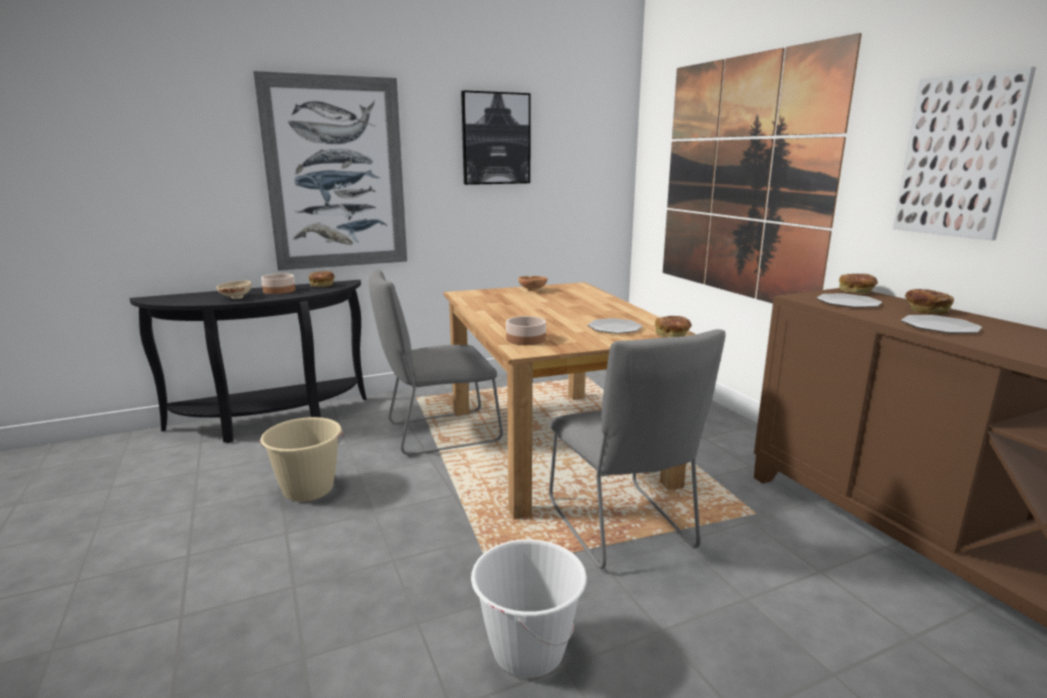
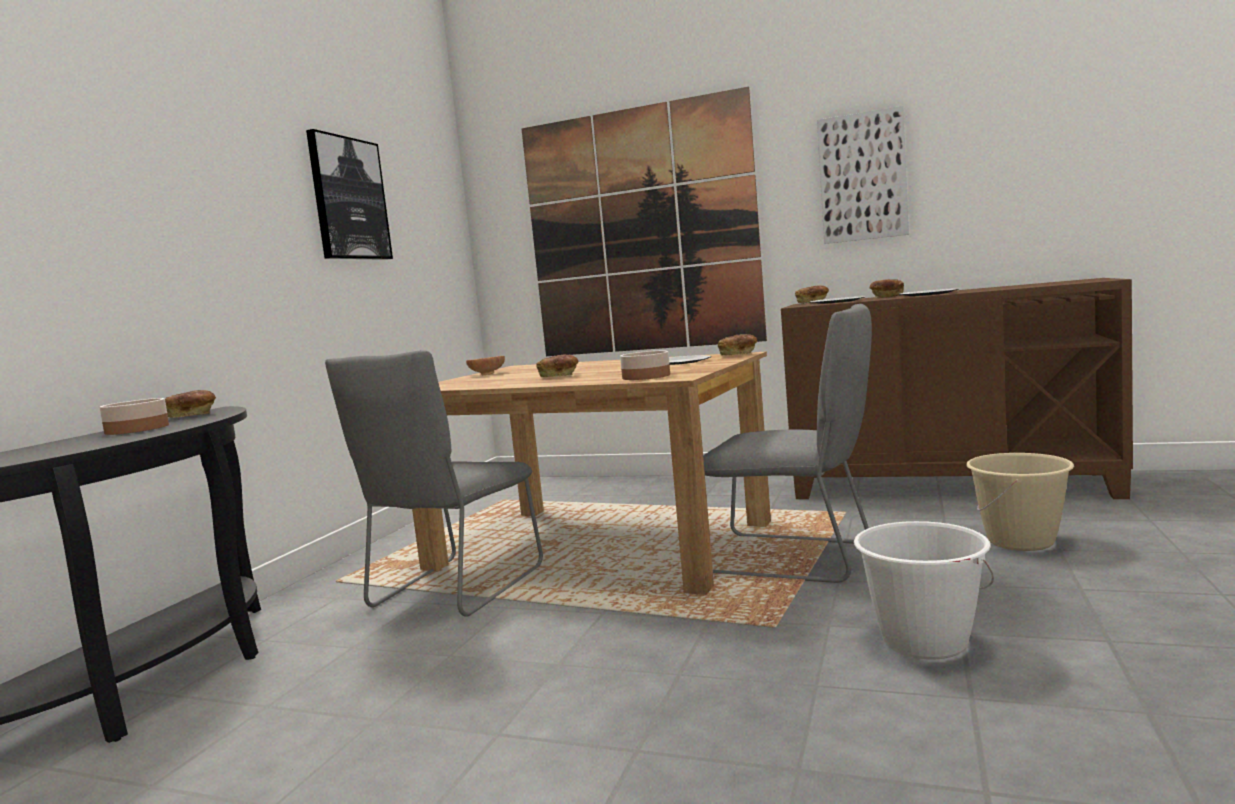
camera: 45 degrees left, 10 degrees down
(235, 297) = (86, 444): beige bowl -> none
(308, 490) = (416, 697): beige bucket -> beige bucket (1021, 541)
(336, 174) = (168, 235): picture -> none
(524, 313) = (559, 376): none -> bread

